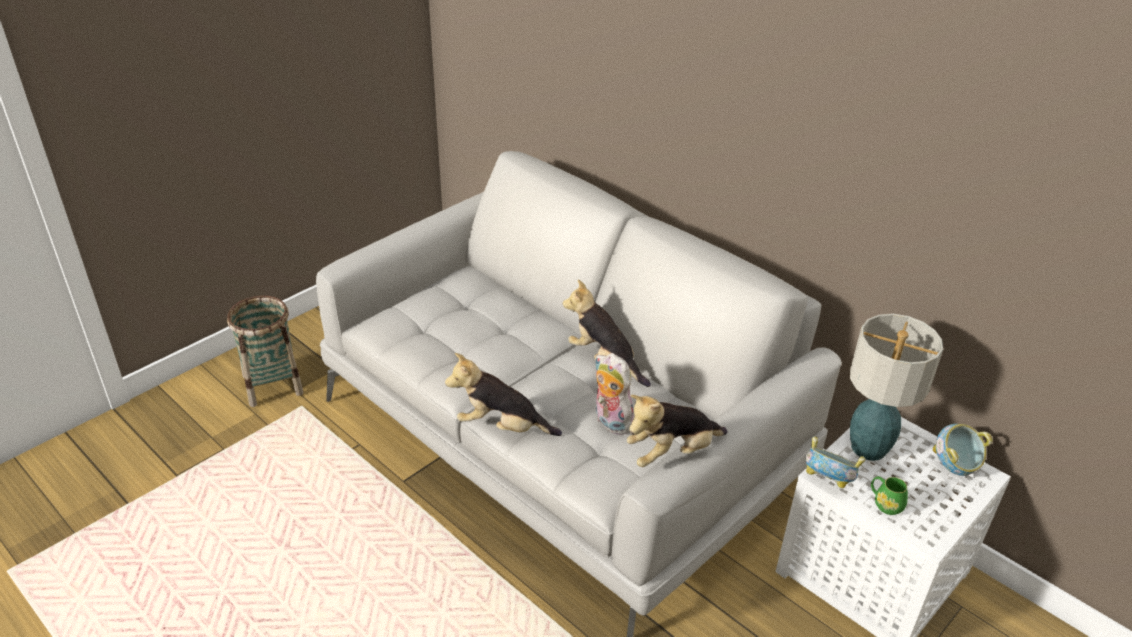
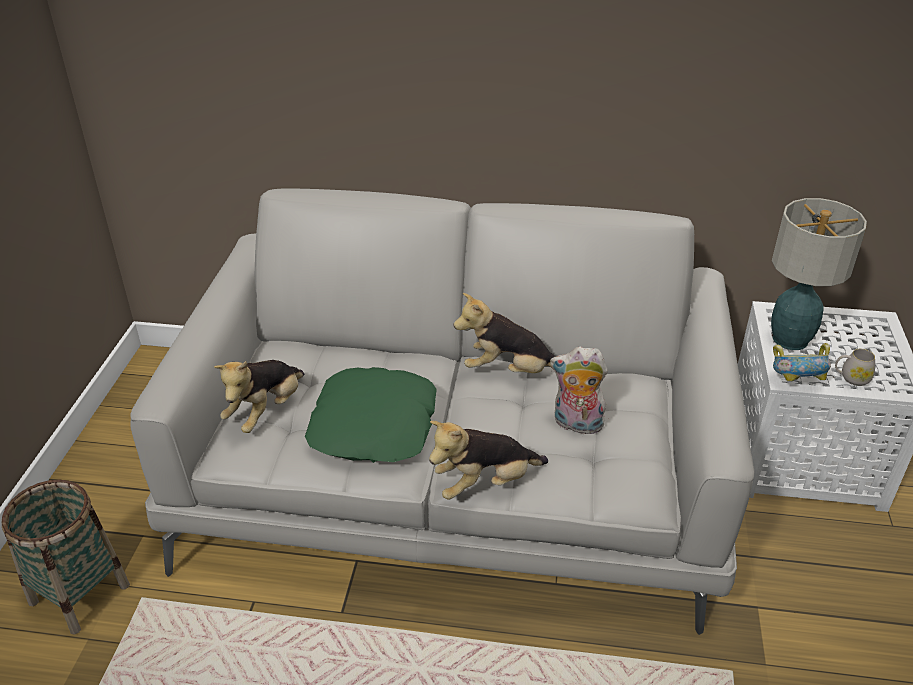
camera: 35 degrees left, 0 degrees up
(474, 353) = (375, 425): none -> green pillow
(672, 453) = (705, 416): plush toy -> plush toy (266, 411)
(885, 504) = (851, 378): green mug -> white mug
(954, 467) = (857, 324): bowl -> none

